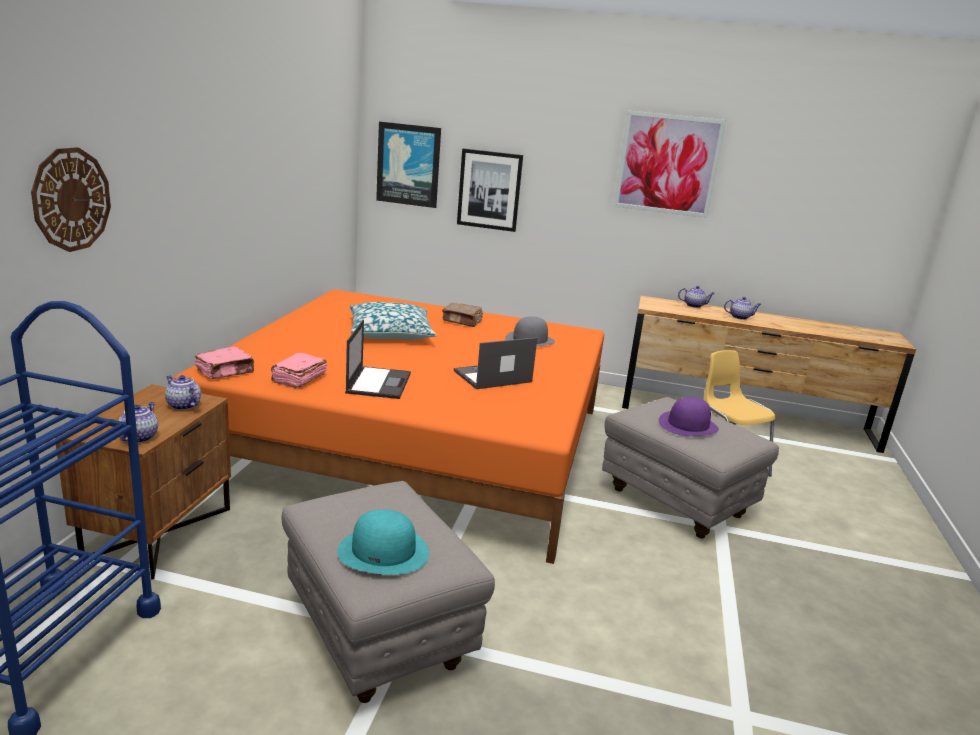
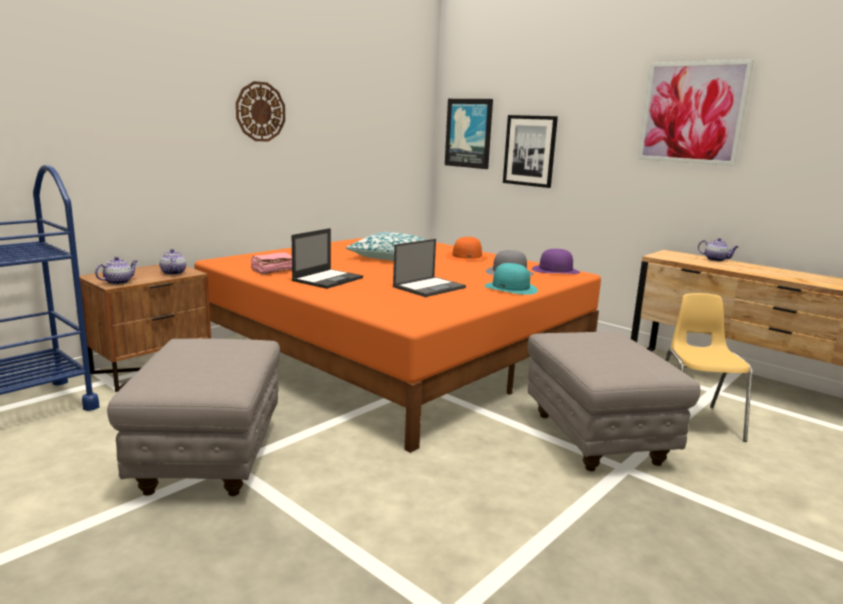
camera: 30 degrees right, 5 degrees down
(71, 199) = (105, 113): wall clock -> wall clock (260, 111)
(226, 372) = (231, 262): pink book -> none
(384, 551) = (183, 370): turquoise hat -> turquoise hat (511, 288)
(462, 321) = (466, 257): brown book -> orange hat
(492, 377) = (429, 287): laptop -> laptop turned 135 degrees clockwise
(688, 425) = (600, 350): purple hat -> purple hat (555, 270)
(740, 317) = (760, 271): teapot -> none

